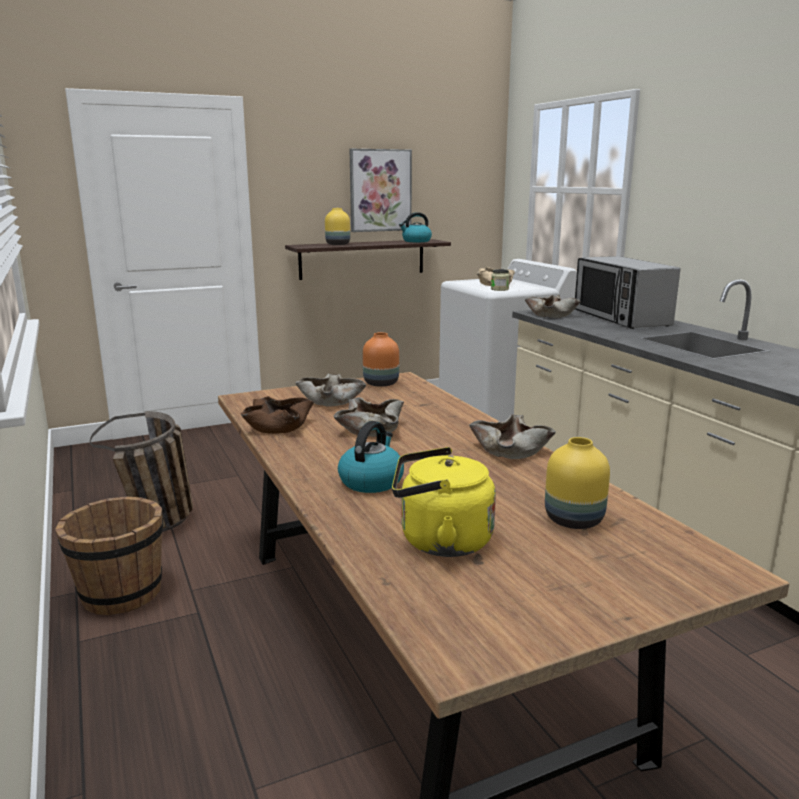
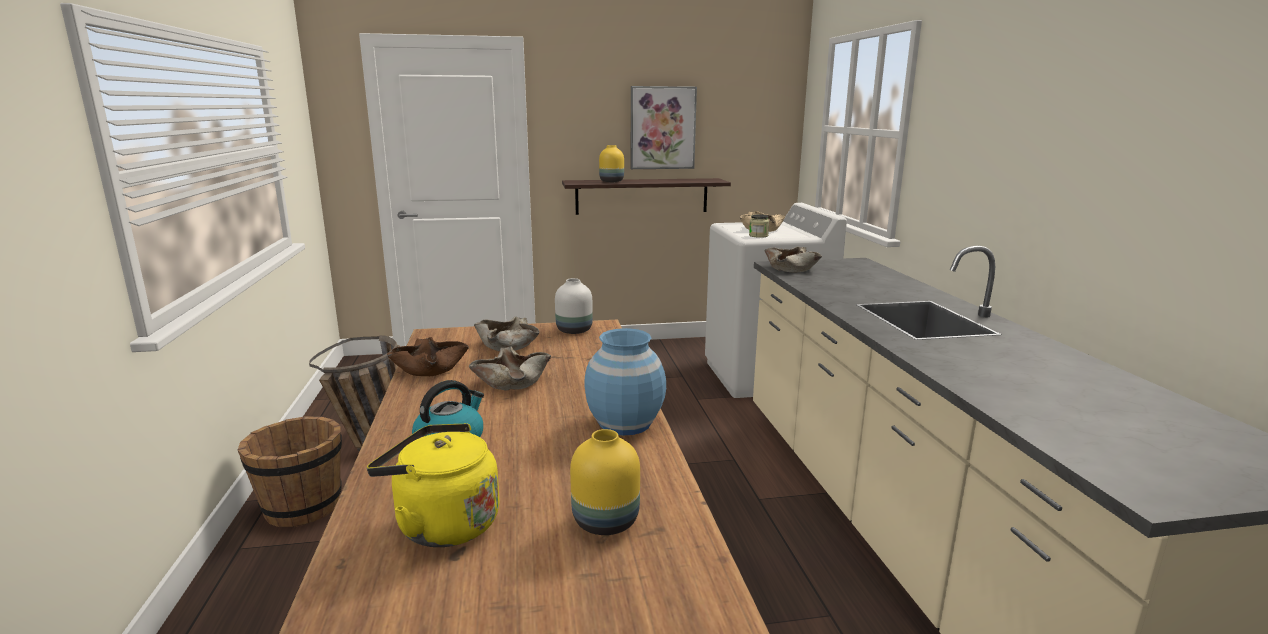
camera: 15 degrees right, 0 degrees up
(380, 383) = (573, 330): orange vase -> white vase
(416, 241) = (696, 180): kettle -> none
(510, 450) = (625, 423): beige bowl -> blue vase
(620, 318) = (864, 278): microwave -> none

